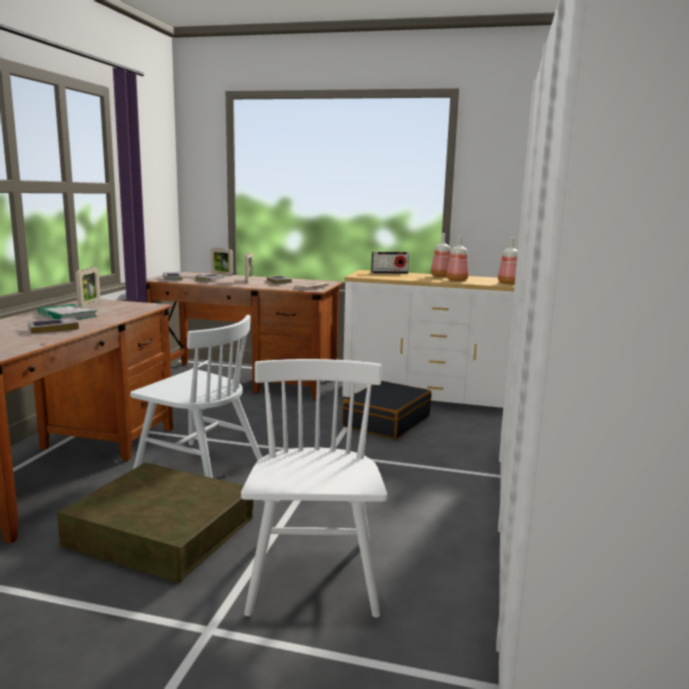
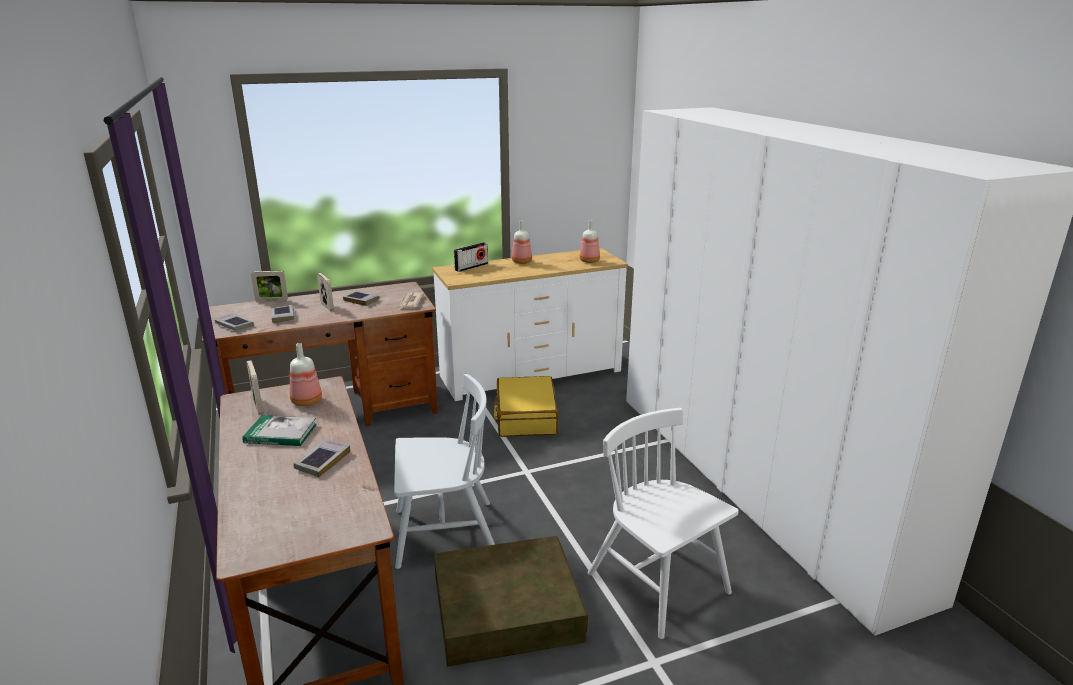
camera: 35 degrees left, 10 degrees up
(386, 421) = (525, 417): black suitcase -> yellow suitcase
(456, 280) = (546, 267): bottle -> bottle (306, 402)

